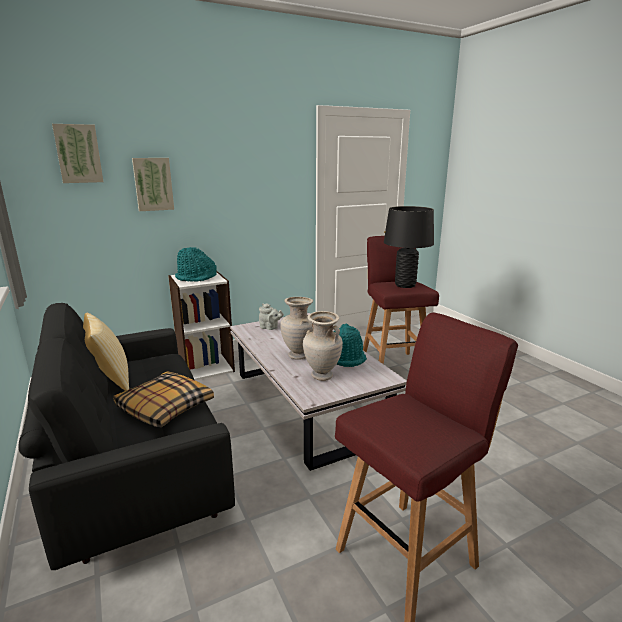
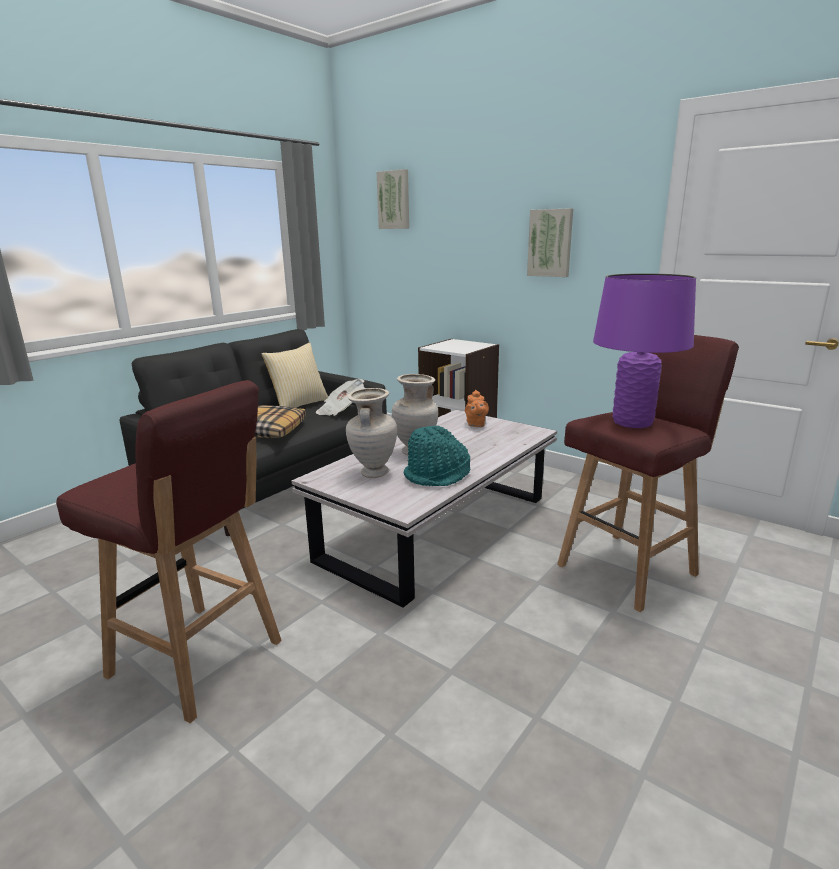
camera: 65 degrees right, 0 degrees up
(153, 184) = (449, 232): picture -> picture (550, 243)
(164, 363) = (341, 411): none -> newspaper
(196, 278) = (457, 345): turquoise hat -> none
(270, 328) = (475, 424): grey teapot -> orange teapot
(405, 285) = (632, 422): black table lamp -> purple table lamp

